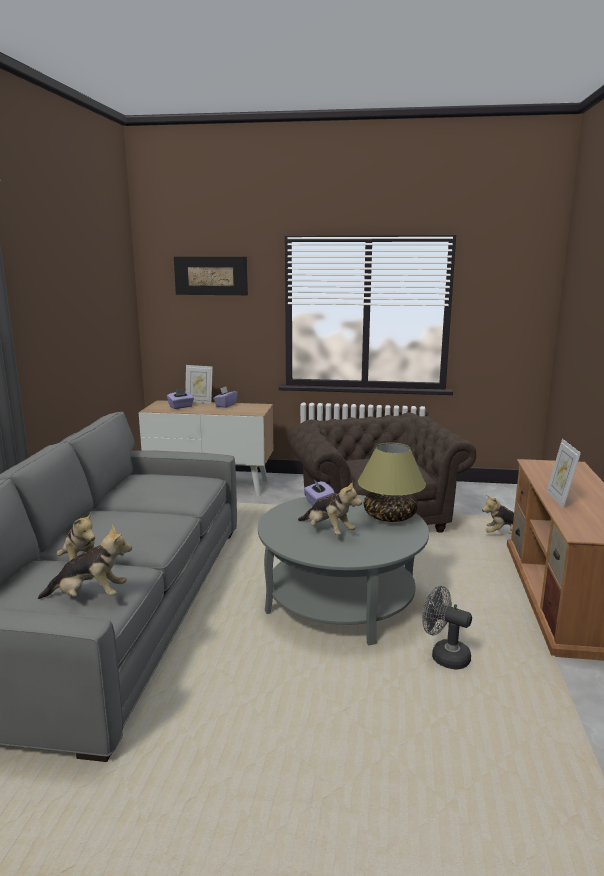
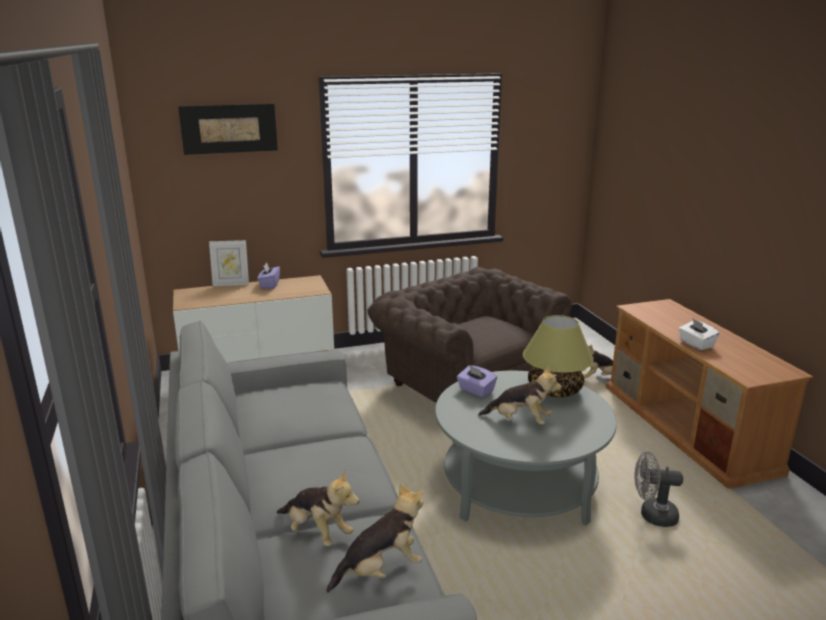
camera: 25 degrees left, 5 degrees up
(181, 407) = (218, 295): purple tissue box -> none
(559, 499) = (696, 344): picture frame -> white tissue box

